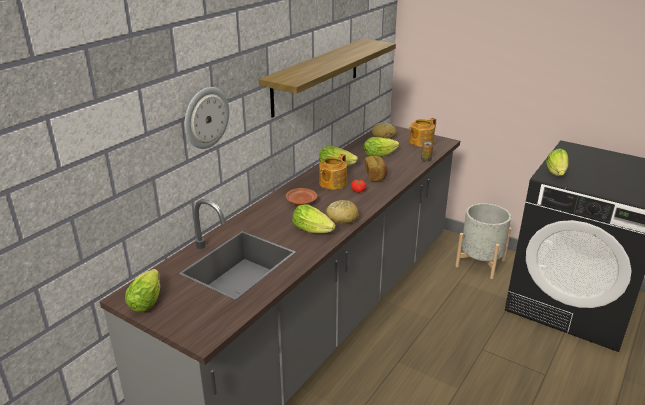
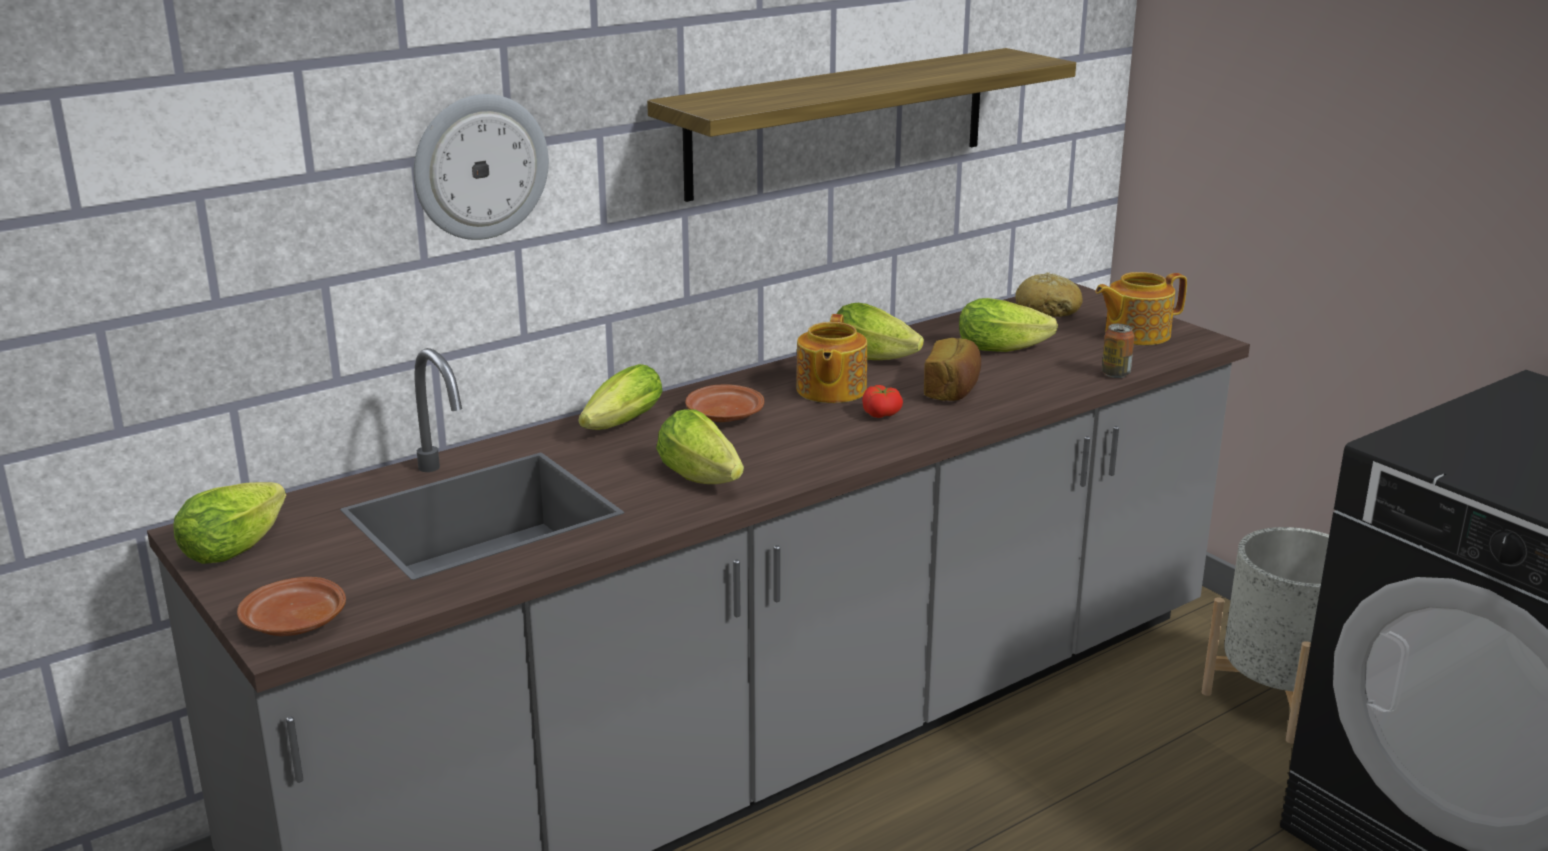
camera: 20 degrees right, 5 degrees down
(202, 331) = (294, 623): none -> brown plate
(332, 183) = (830, 390): teapot -> teapot turned 45 degrees counterclockwise
(341, 218) = (790, 464): bread -> none
(556, 173) = (1437, 442): lettuce -> lettuce (618, 427)

